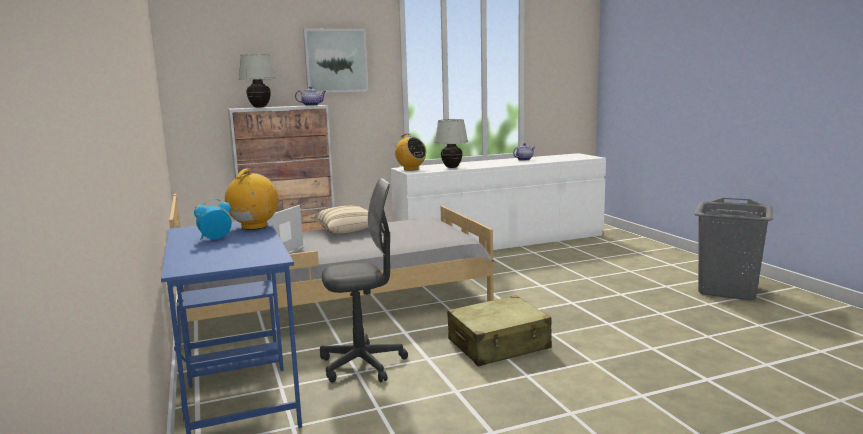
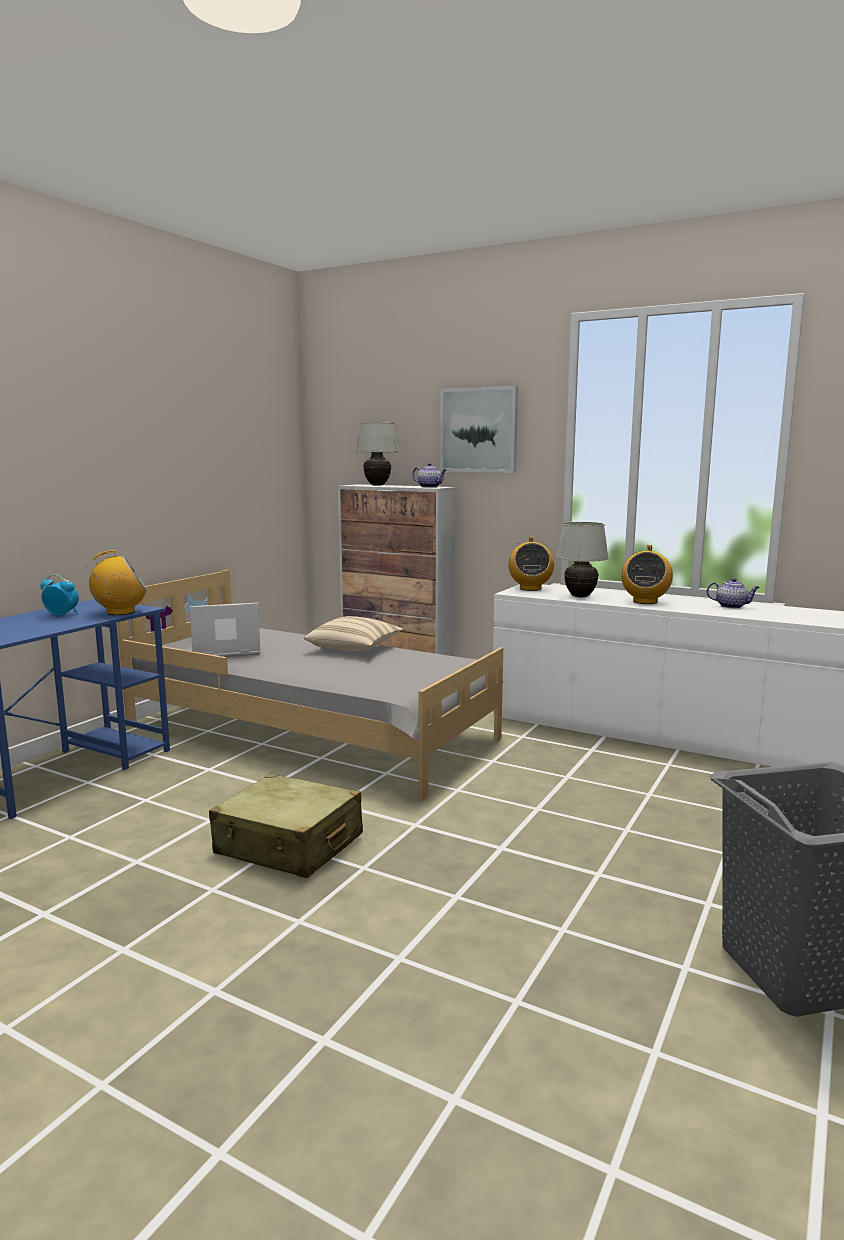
camera: 50 degrees right, 0 degrees up
(362, 364) = (165, 796): grey office chair -> none
(486, 164) = (645, 601): none -> radio

